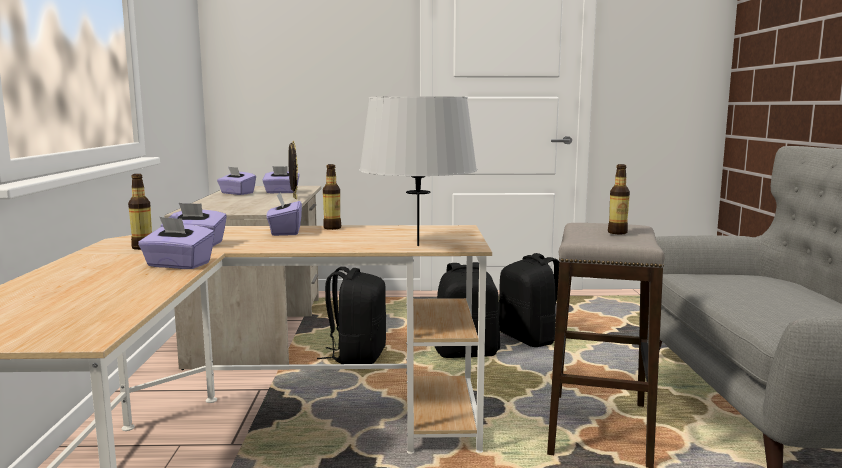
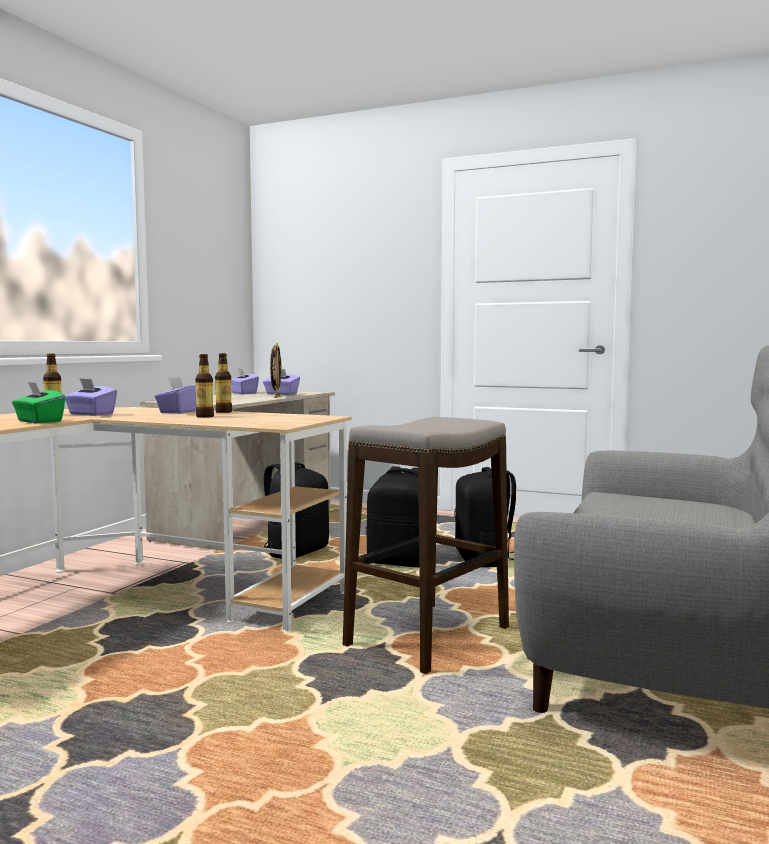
camera: 25 degrees right, 5 degrees down
(178, 265) = (39, 421): purple tissue box -> green tissue box
(417, 246) = (242, 423): grey table lamp -> none
(617, 232) = (444, 423): bottle -> bottle (205, 416)

